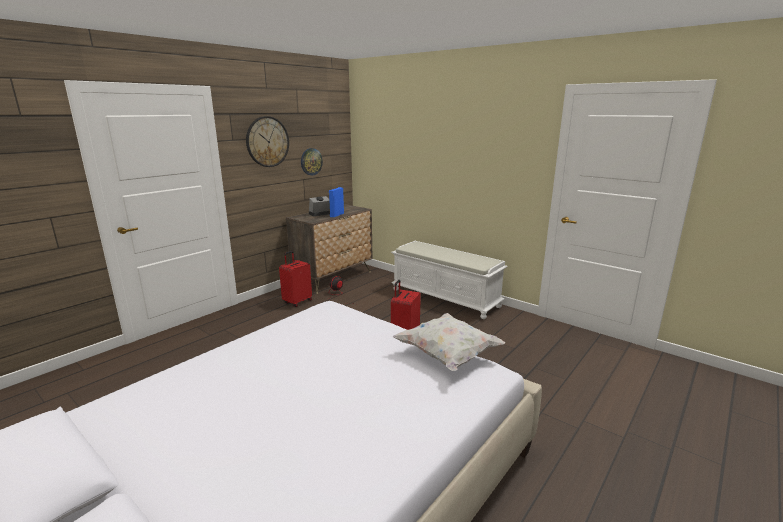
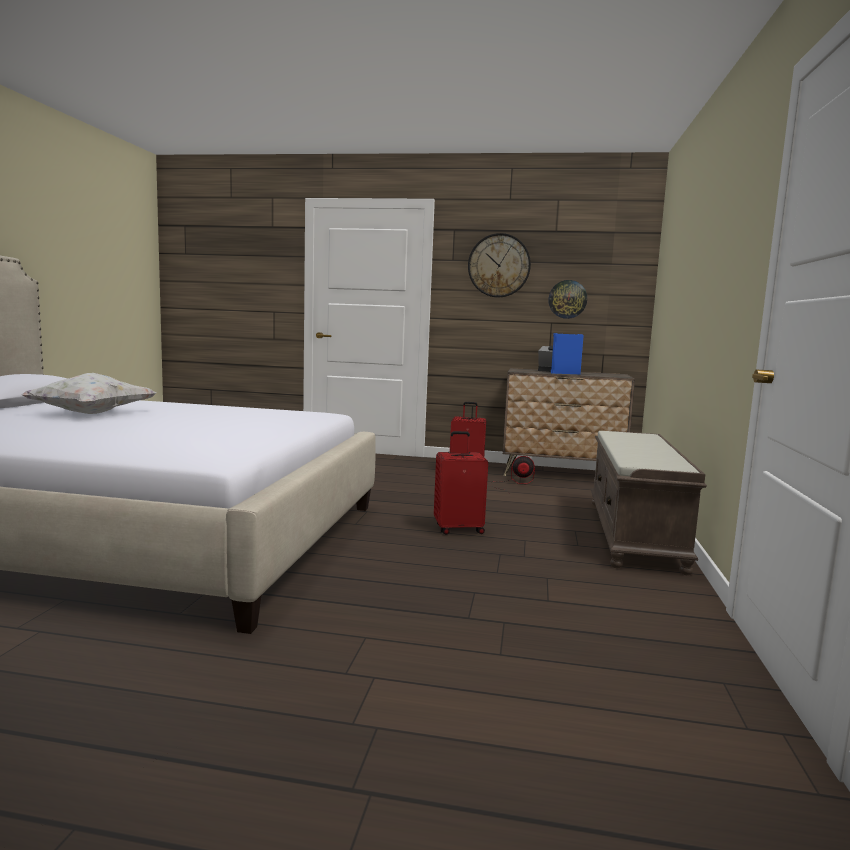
camera: 60 degrees right, 10 degrees down
(446, 298) = (635, 534): white bench -> brown bench
(448, 355) = (244, 445): white pillow -> white pillow (92, 414)

